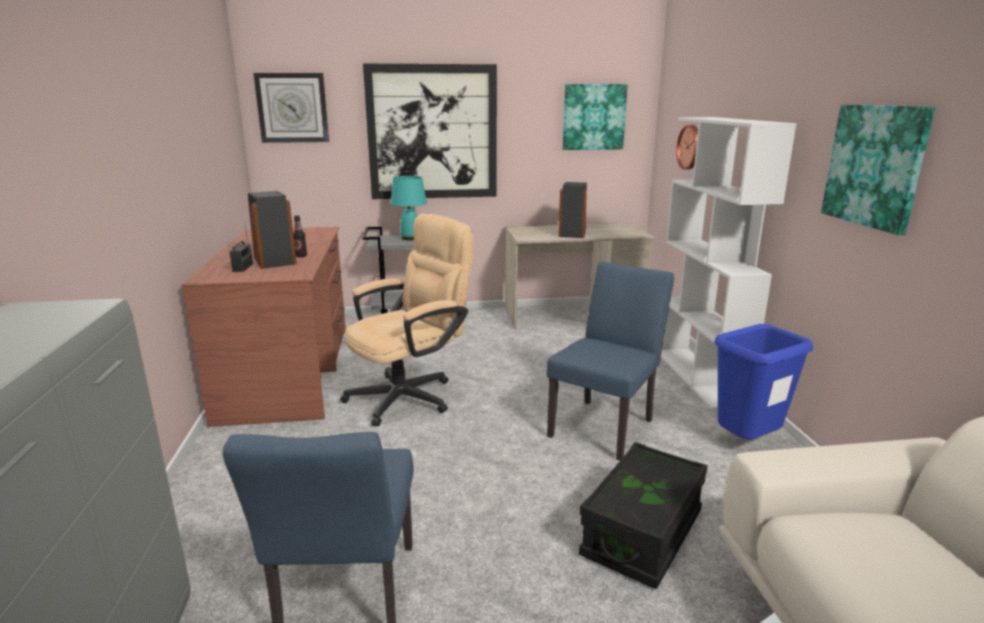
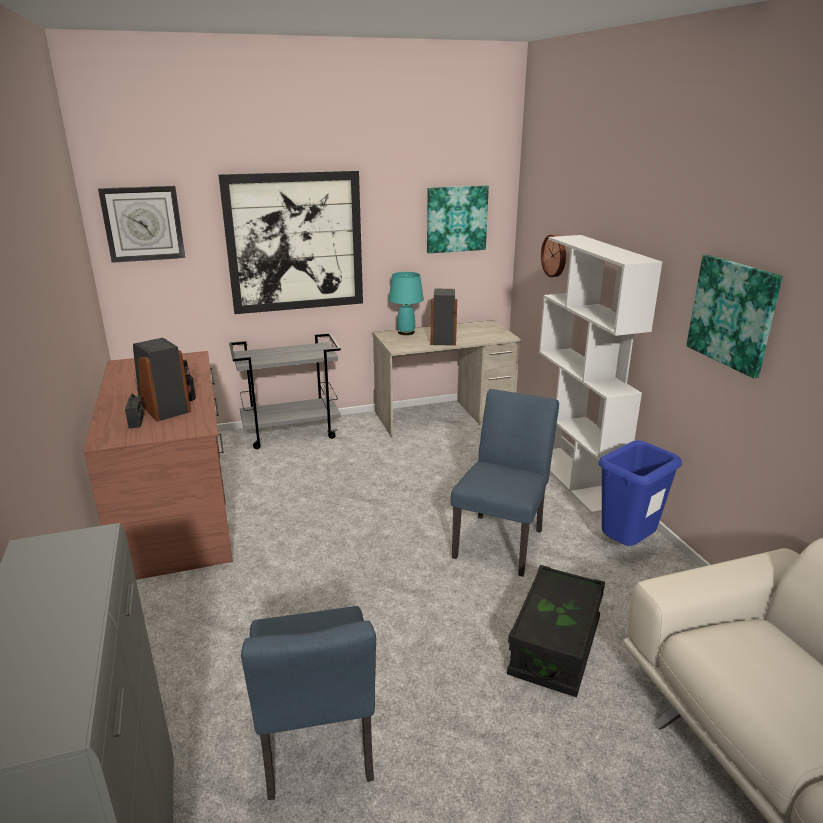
camera: 10 degrees left, 5 degrees up
(410, 238) = (279, 353): turquoise table lamp -> turquoise table lamp (406, 332)
(410, 395) = (310, 525): beige office chair -> none

